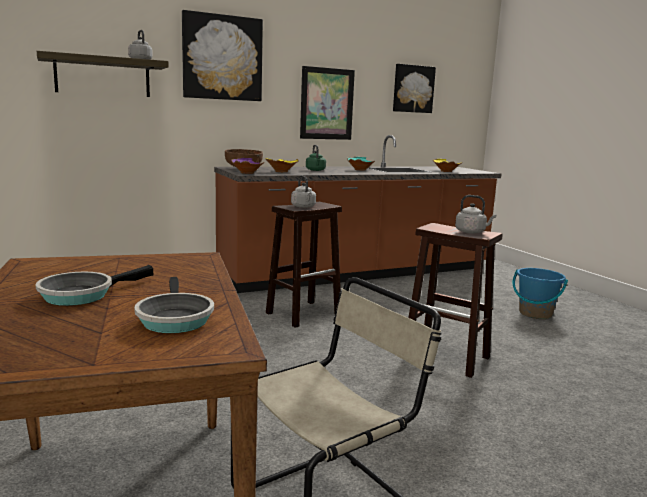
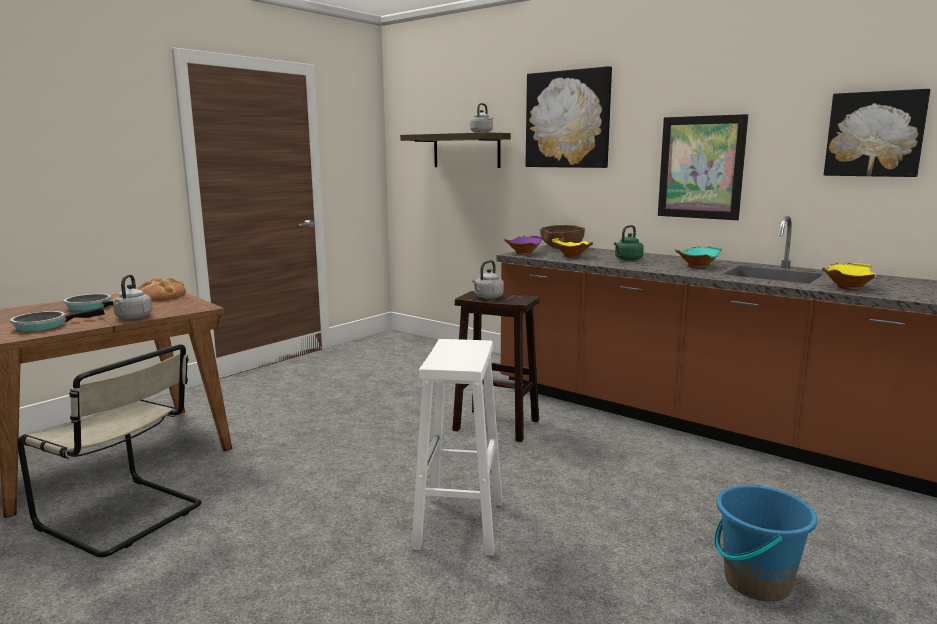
camera: 65 degrees right, 0 degrees up
(78, 265) = (159, 296): none -> bread
(447, 357) = (460, 525): brown stool -> white stool
(471, 232) = (456, 359): grey kettle -> grey kettle (133, 317)

